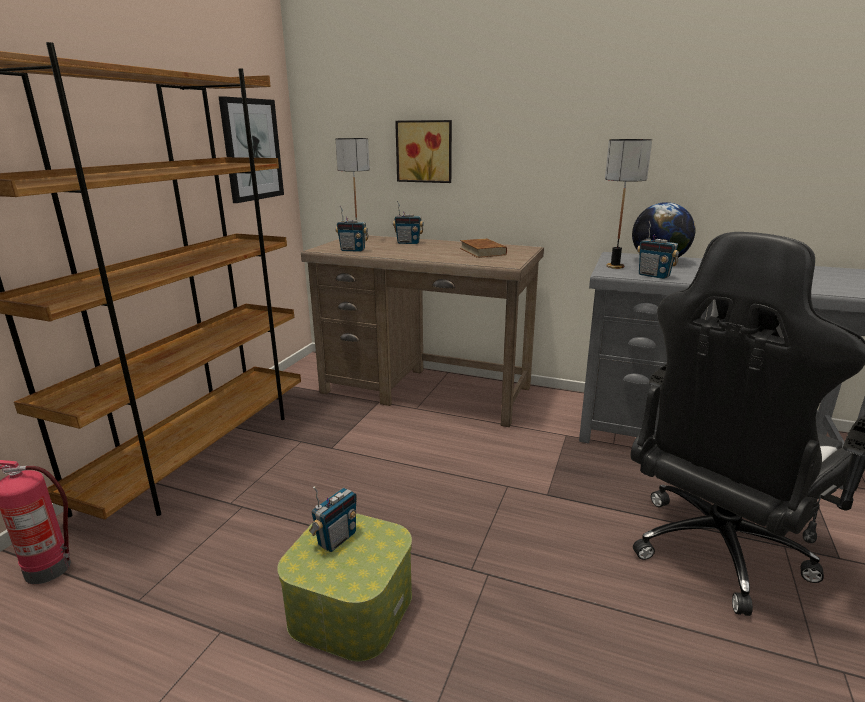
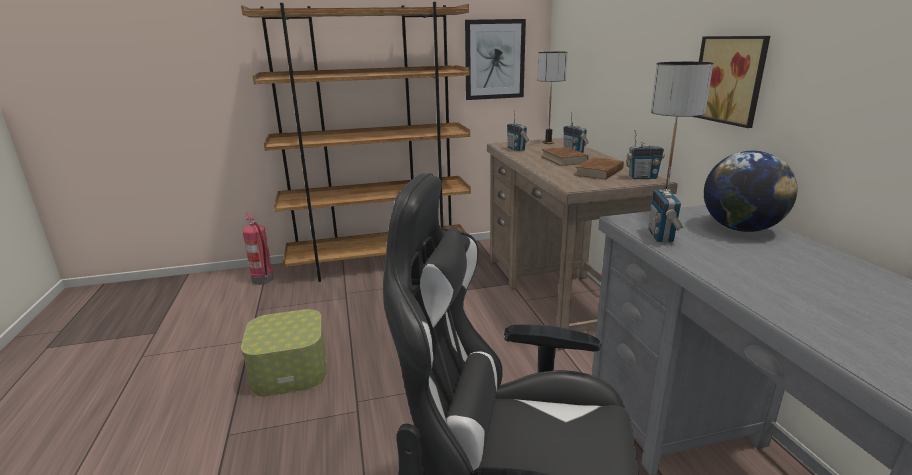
camera: 55 degrees right, 0 degrees up
(336, 539) = (291, 322): radio -> radio (642, 177)
(424, 249) = (564, 159): none -> brown book
(425, 151) = (611, 66): picture -> picture (731, 80)

